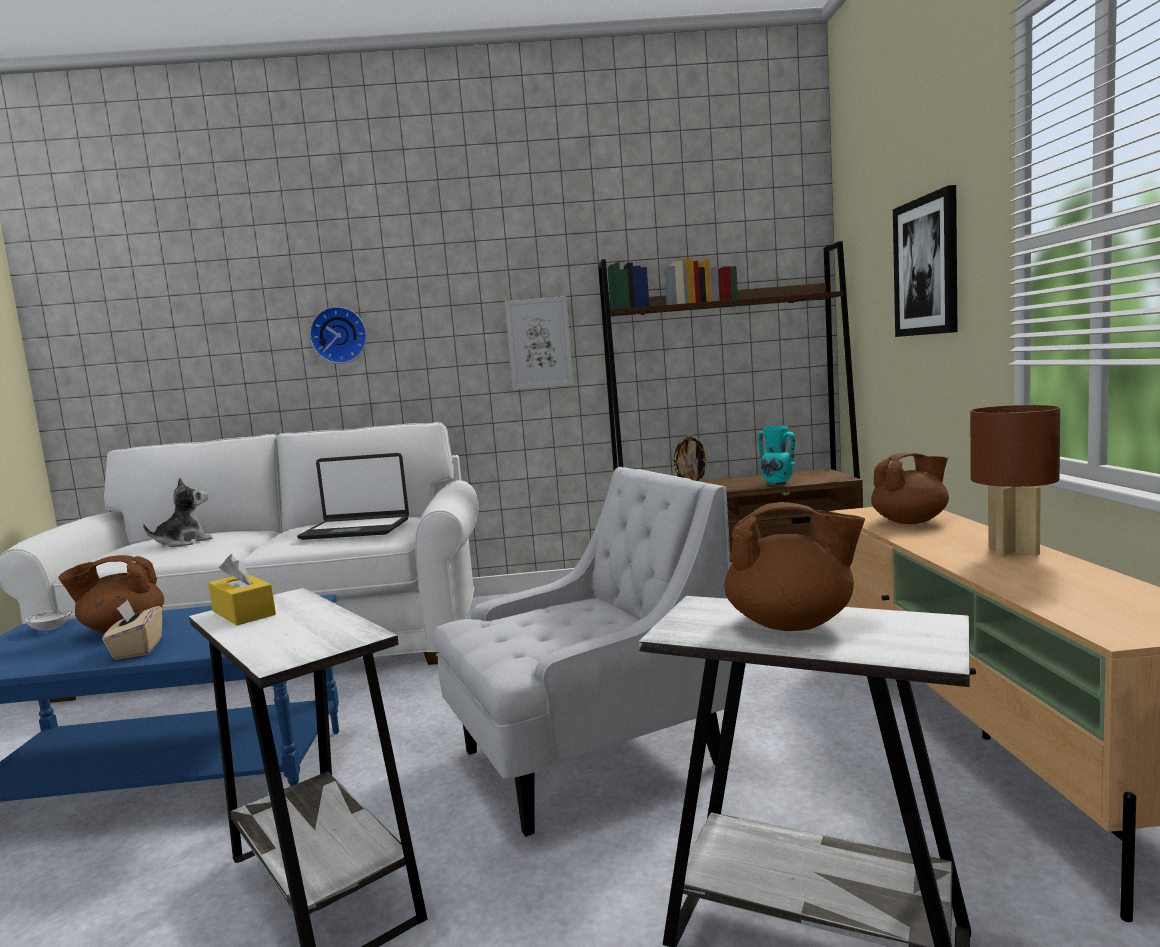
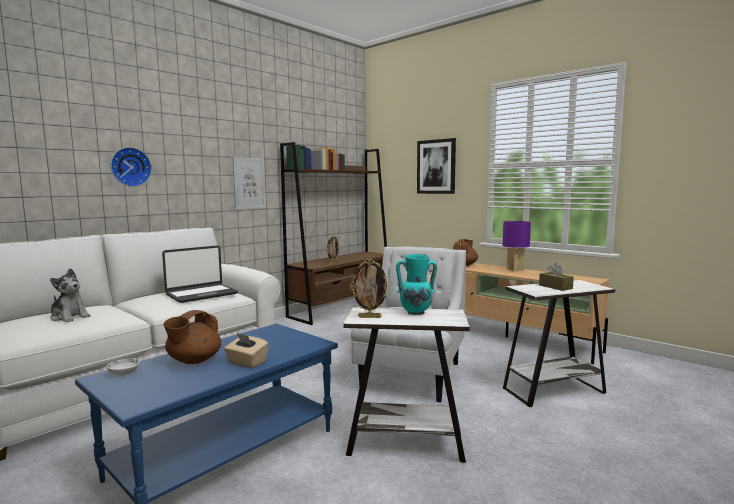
camera: 45 degrees left, 0 degrees up
(184, 542) = (69, 317): plush toy -> plush toy turned 120 degrees clockwise
(243, 613) = (370, 317): yellow tissue box -> picture frame
(777, 484) = (362, 258): turquoise vase -> turquoise vase (416, 313)
(792, 624) = (555, 287): brown teapot -> brown tissue box
(1013, 551) = (515, 270): brown table lamp -> purple table lamp

